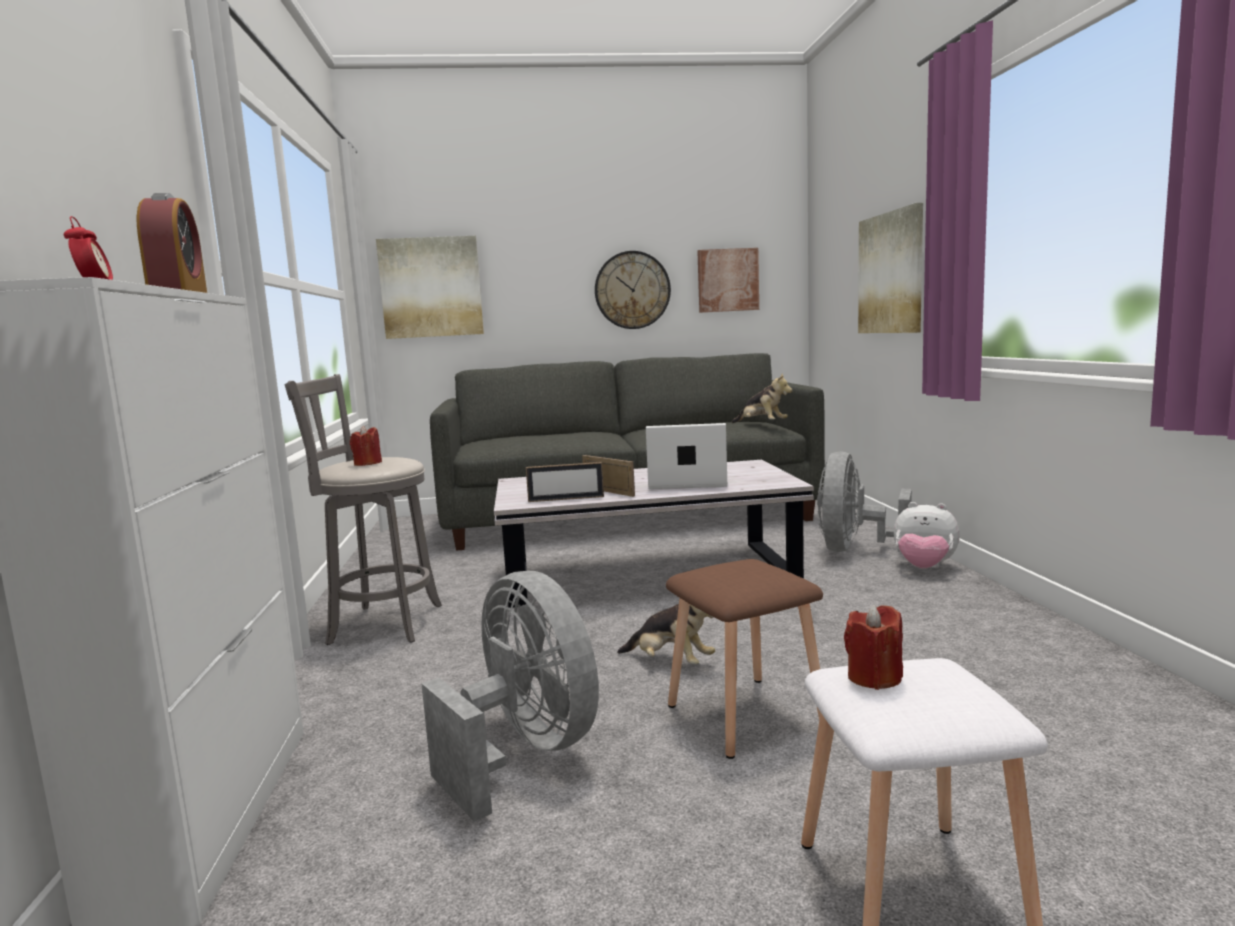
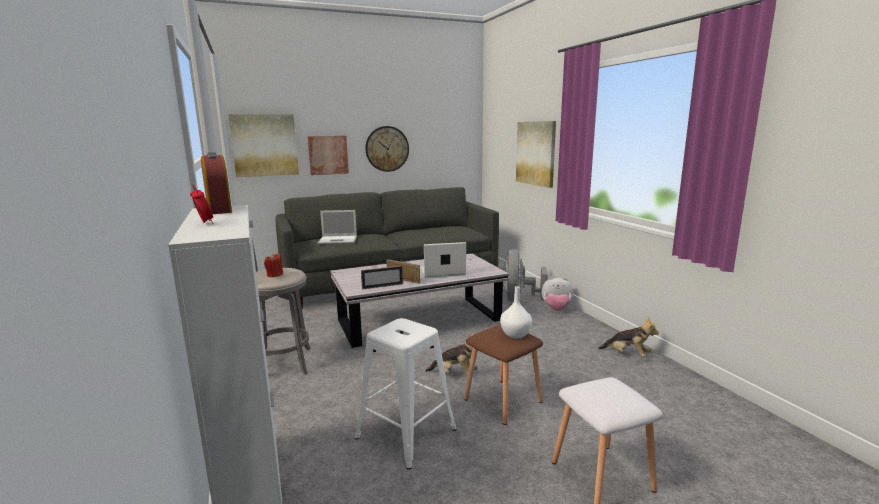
camera: 15 degrees left, 5 degrees up
(524, 752) = (404, 433): grey fan -> white stool
(532, 437) = (338, 240): none -> laptop
(727, 280) = (440, 144): picture -> picture (328, 155)
(761, 424) = (465, 230): plush toy -> plush toy (627, 354)
(765, 574) = (515, 334): none -> white vase
(874, 677) = (591, 391): red candle -> none

